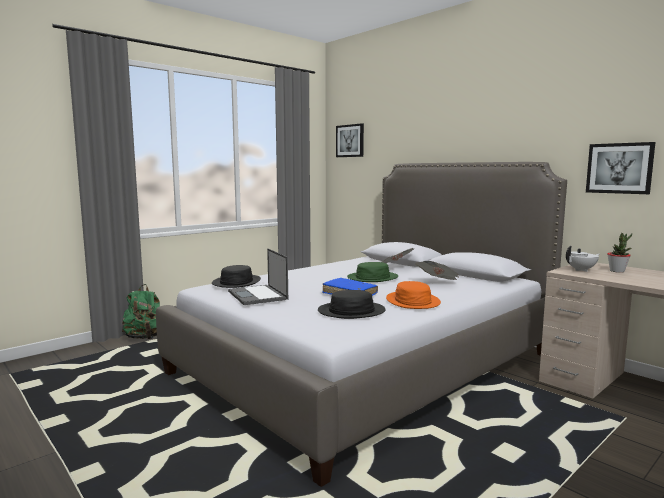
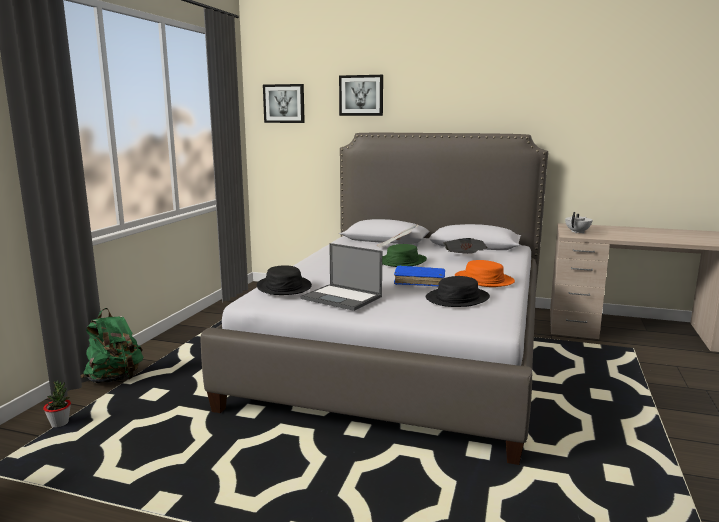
camera: 30 degrees left, 5 degrees up
(617, 271) = (600, 230): potted plant -> potted plant (60, 424)
(619, 168) = (589, 140): picture -> picture (361, 95)

